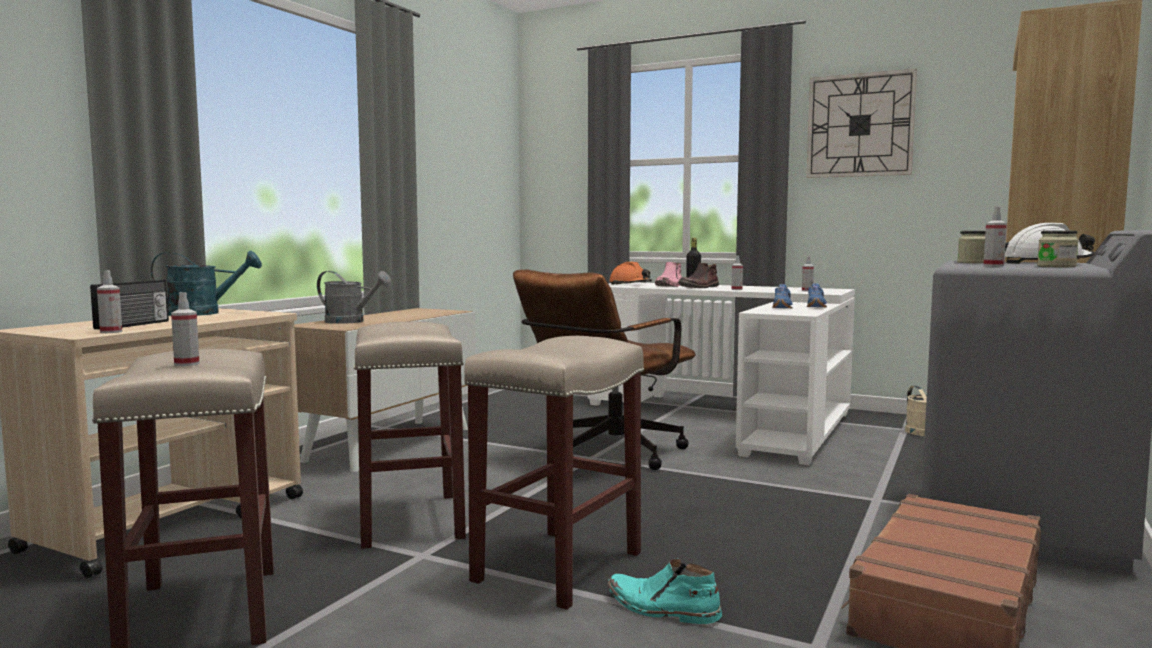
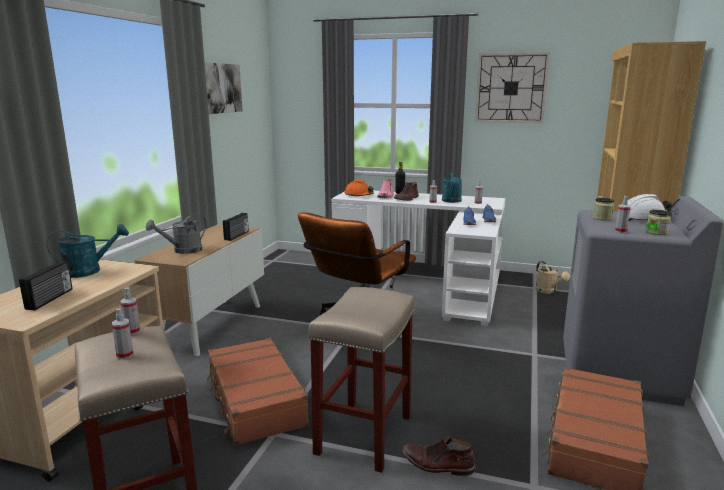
camera: 10 degrees left, 10 degrees up
(111, 332) = (42, 314): spray bottle -> spray bottle (132, 331)
(351, 321) = (182, 251): grey watering can -> grey watering can turned 135 degrees clockwise
(411, 520) = (254, 401): beige stool -> brown suitcase
(435, 314) = (237, 235): none -> radio
(439, 130) = (219, 88): none -> picture
(661, 609) = (437, 465): turquoise boot -> brown boot
(767, 289) = (452, 201): none -> turquoise watering can

